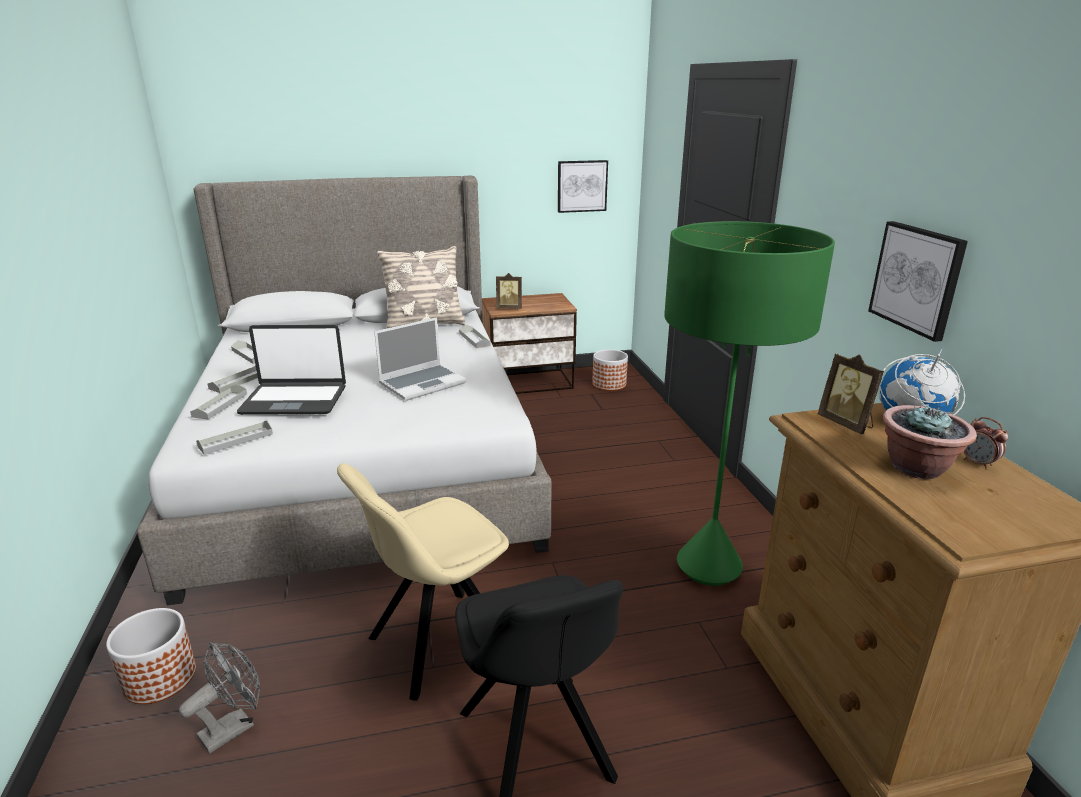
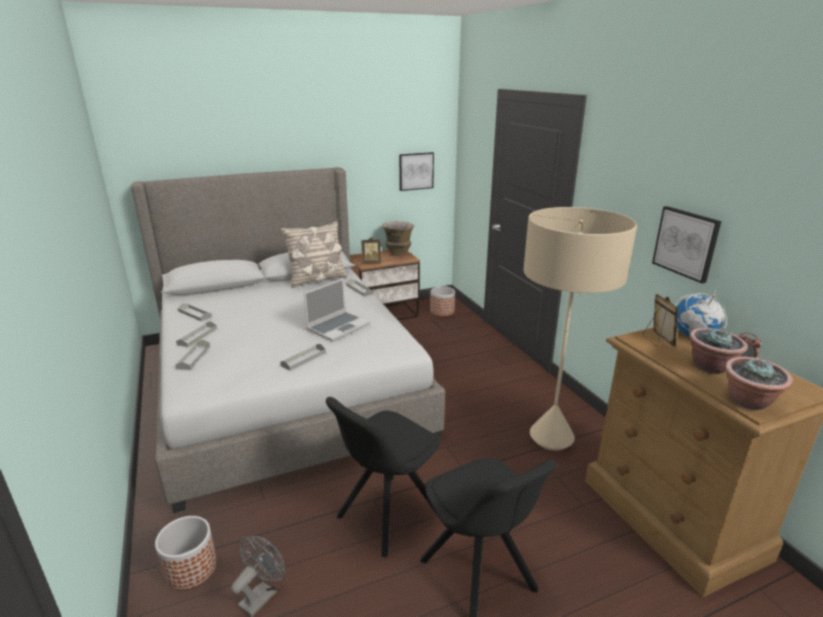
camera: 10 degrees left, 0 degrees up
(235, 440) = (220, 384): grey tray -> grey tray (303, 359)
(294, 400) = (250, 348): laptop -> none
(439, 643) = (388, 514): beige chair -> black chair
(550, 300) = (398, 254): none -> vase
(708, 569) = (551, 439): green floor lamp -> beige floor lamp
(846, 424) = (657, 340): picture frame -> picture frame turned 150 degrees counterclockwise
(959, 524) = (749, 401): none -> potted plant

